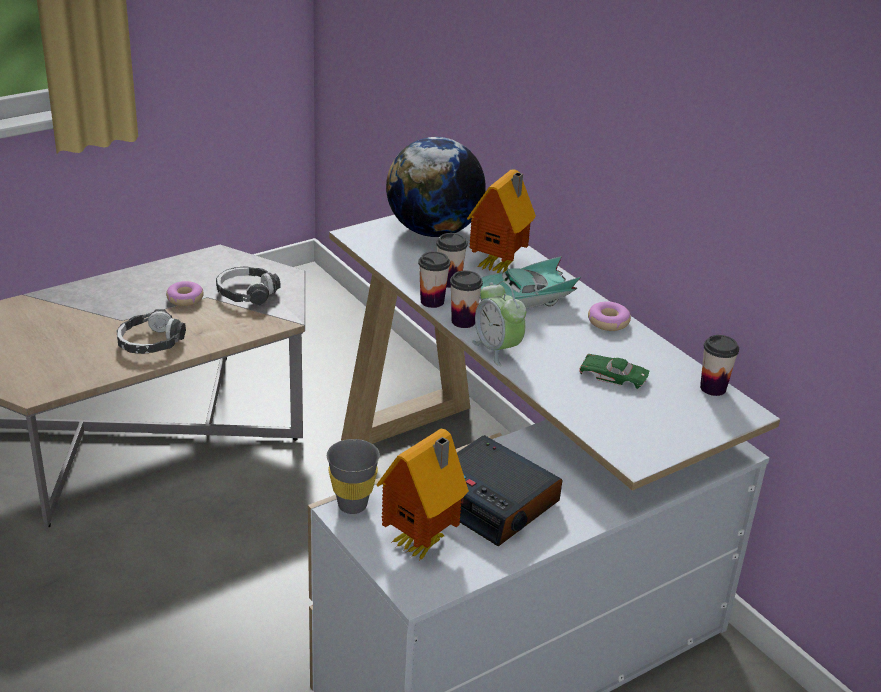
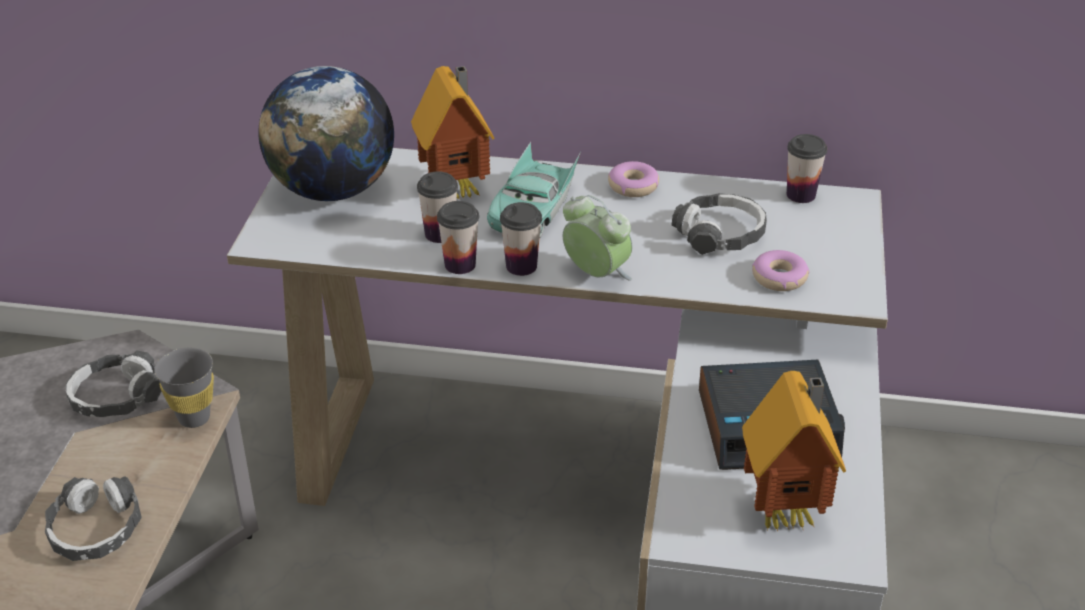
camera: 45 degrees left, 5 degrees up
(185, 299) = (51, 451): donut -> donut (779, 278)
(352, 505) = (676, 524): grey cup -> grey cup (194, 418)
(497, 350) = (596, 274): alarm clock -> alarm clock turned 150 degrees counterclockwise
(613, 376) = (720, 234): green toy car -> headphones

